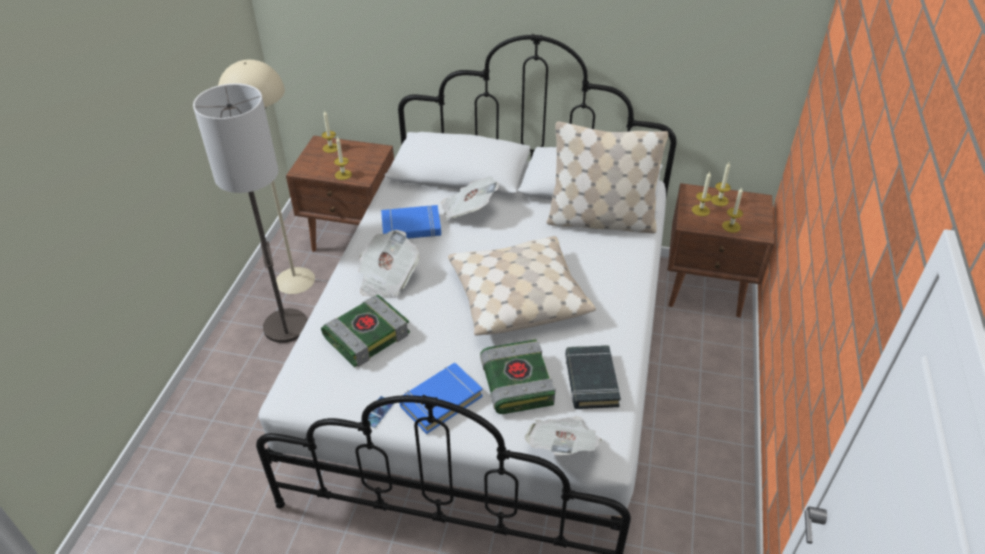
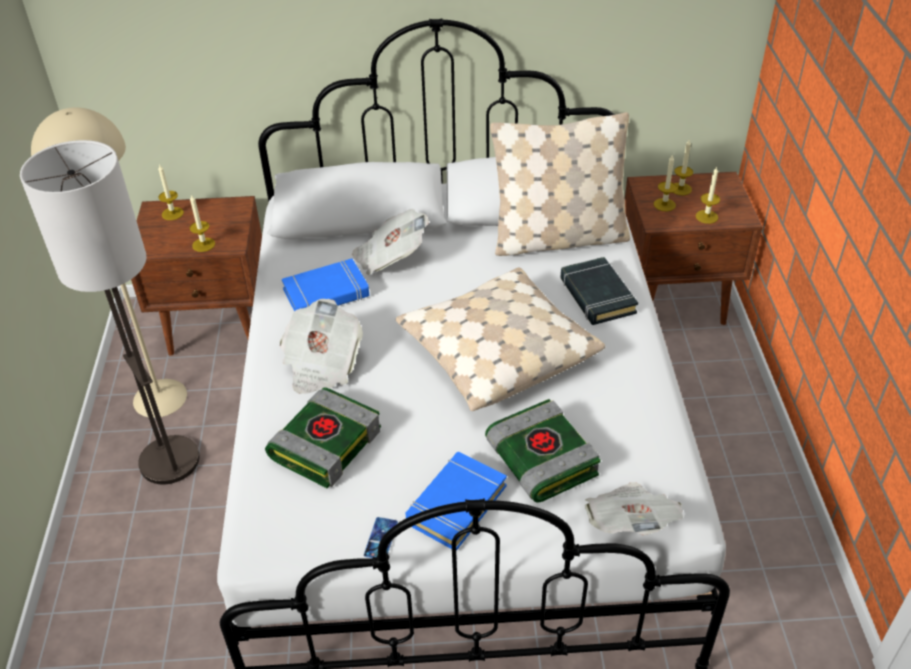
camera: 15 degrees left, 0 degrees up
(591, 380) = (629, 435): black book -> black book (597, 296)

